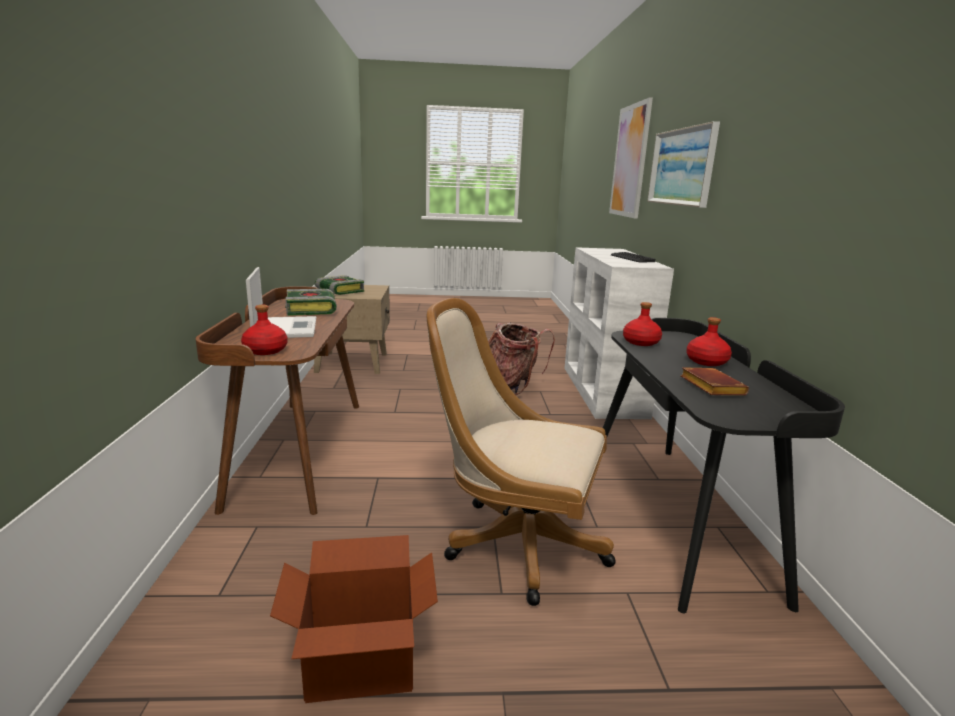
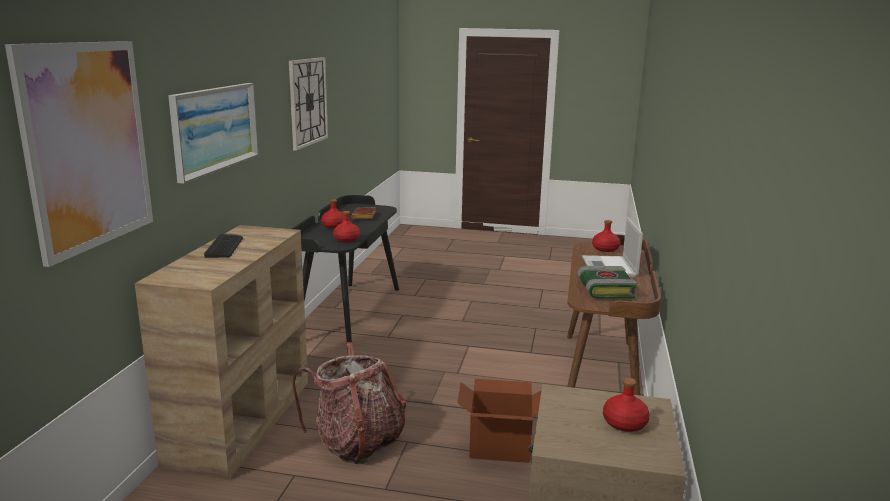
camera: 165 degrees left, 0 degrees up
(339, 291) = (625, 423): book -> red bottle
(361, 666) = (532, 292): cardboard box -> cardboard box (499, 447)
(514, 541) = (454, 314): office chair -> none
(604, 391) = (240, 421): white bookcase -> brown bookcase
(824, 155) = (308, 102): none -> wall clock

